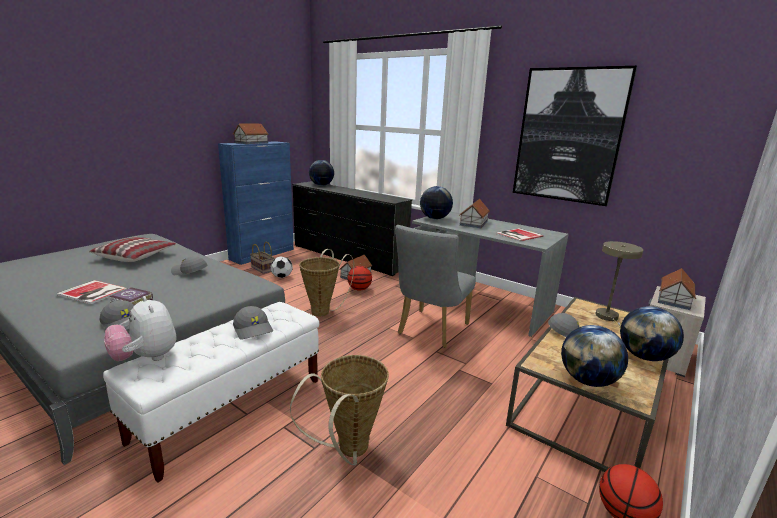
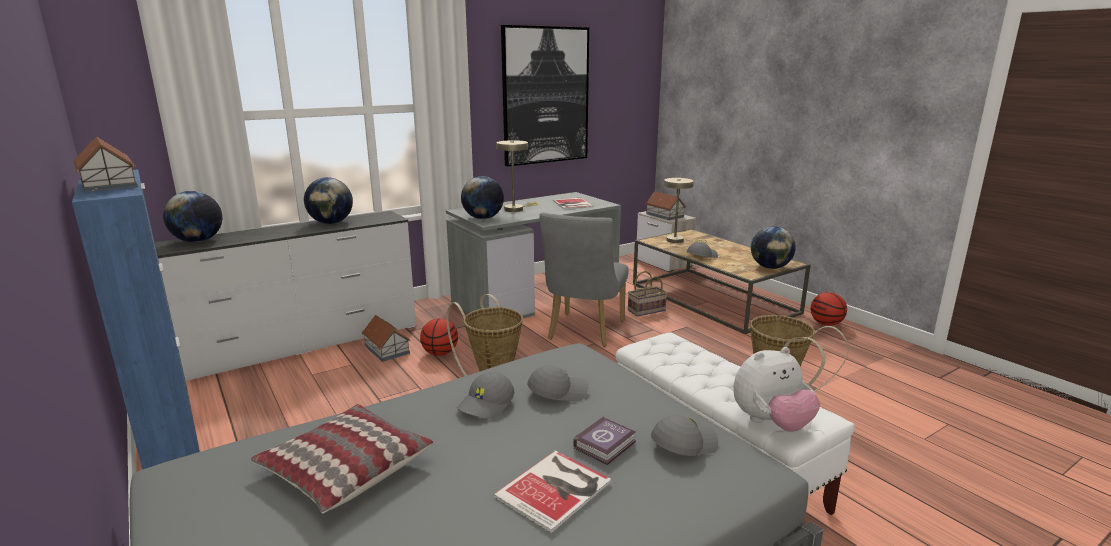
camera: 70 degrees left, 0 degrees up
(253, 329) = (702, 361): grey cap -> grey cap (558, 391)
(262, 269) = (259, 430): basket -> basket (646, 311)
(282, 277) = (325, 411): football -> none
(347, 257) = (299, 345): black dresser -> white dresser
(430, 331) = (583, 332): grey chair -> grey chair turned 60 degrees clockwise
(474, 223) = (516, 209): toy house -> beige table lamp
(644, 356) = (738, 247): globe -> globe (331, 223)

